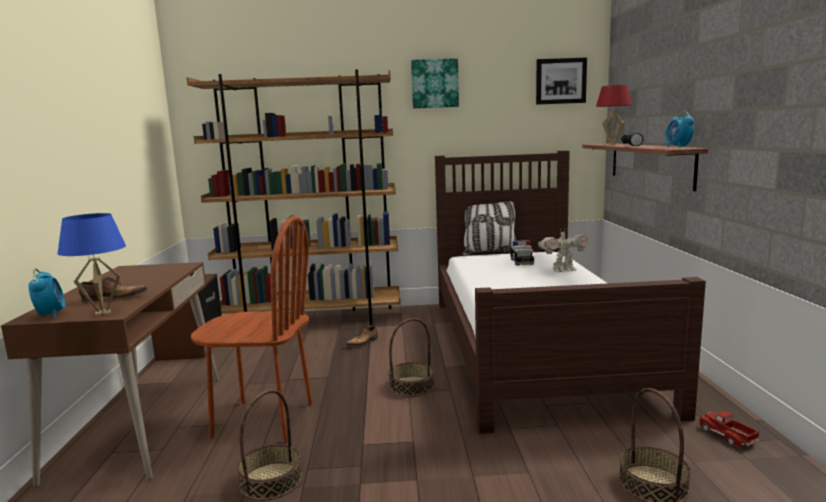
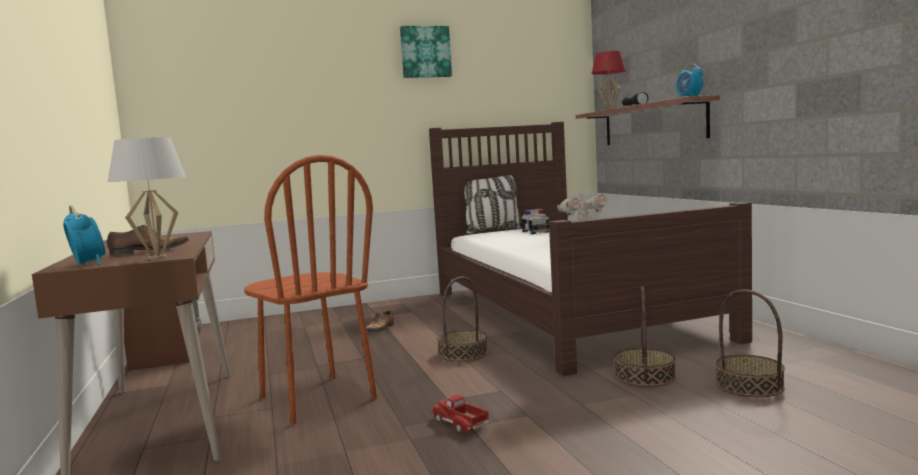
camera: 15 degrees left, 5 degrees down
(103, 313) = (157, 257): blue table lamp -> white table lamp
(263, 420) = (316, 398): brown chair -> brown chair turned 60 degrees clockwise
(271, 480) = (368, 439): basket -> basket (644, 376)
(313, 319) = (303, 318): brown bookcase -> none
(560, 81) = (549, 52): picture -> none
(726, 435) = (786, 348): toy truck -> toy truck (460, 423)

